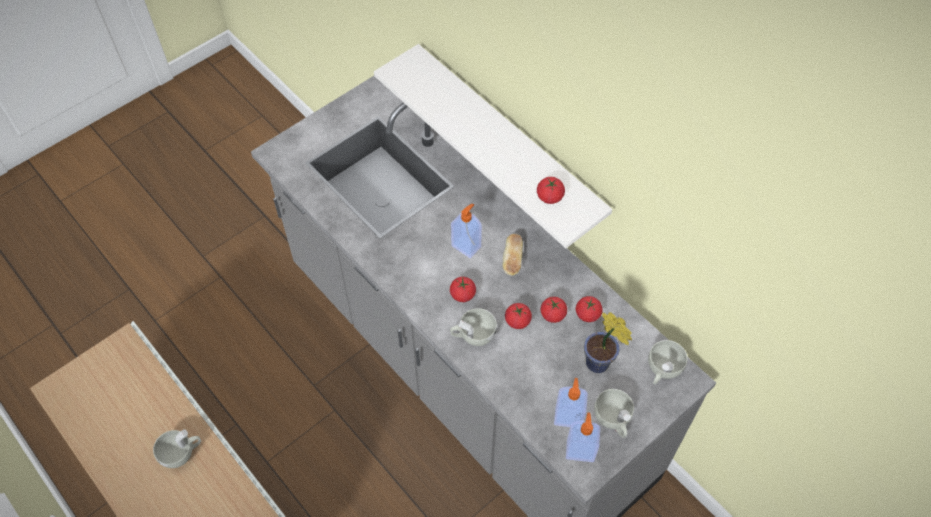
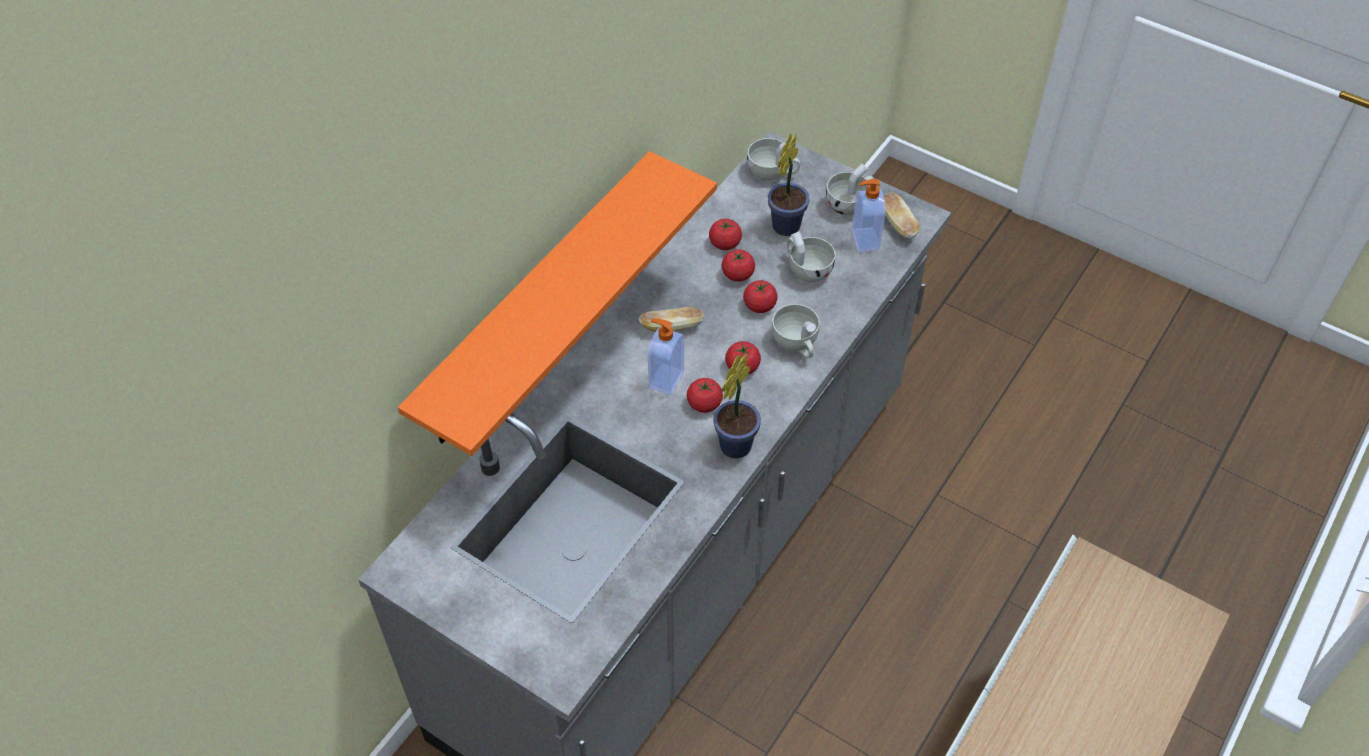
camera: 105 degrees left, 5 degrees down
(181, 453) = (1048, 699): white cup -> white cup (806, 269)
(399, 275) = (738, 442): none -> potted plant
(508, 144) = (536, 302): white shelf -> orange shelf
(549, 197) = (651, 207): tomato -> tomato (704, 404)
(580, 450) = (898, 225): soap dispenser -> bread

